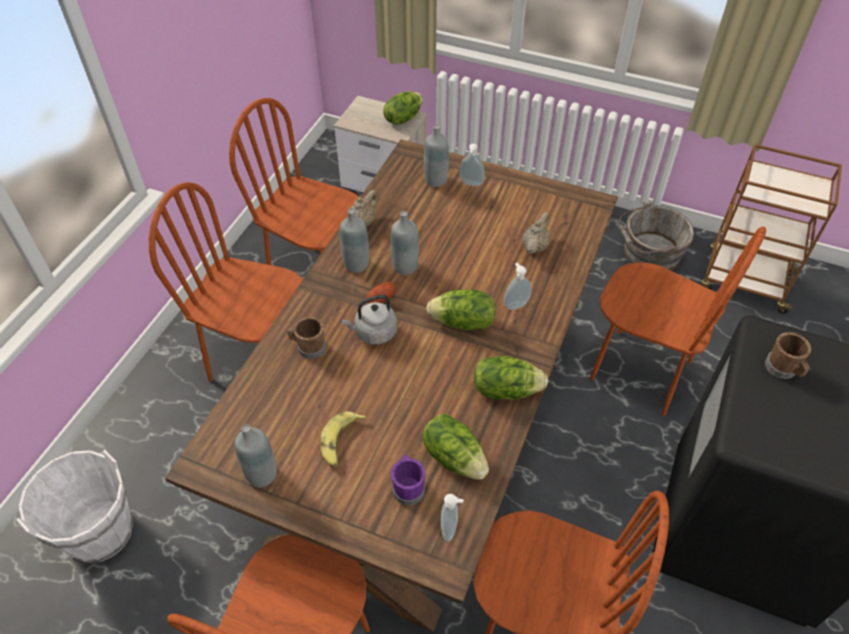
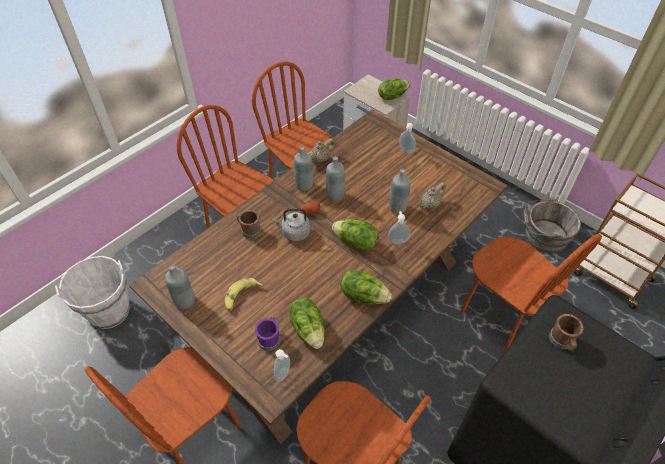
camera: 20 degrees right, 0 degrees up
(435, 180) = (382, 142): grey bottle -> grey bottle (397, 207)

